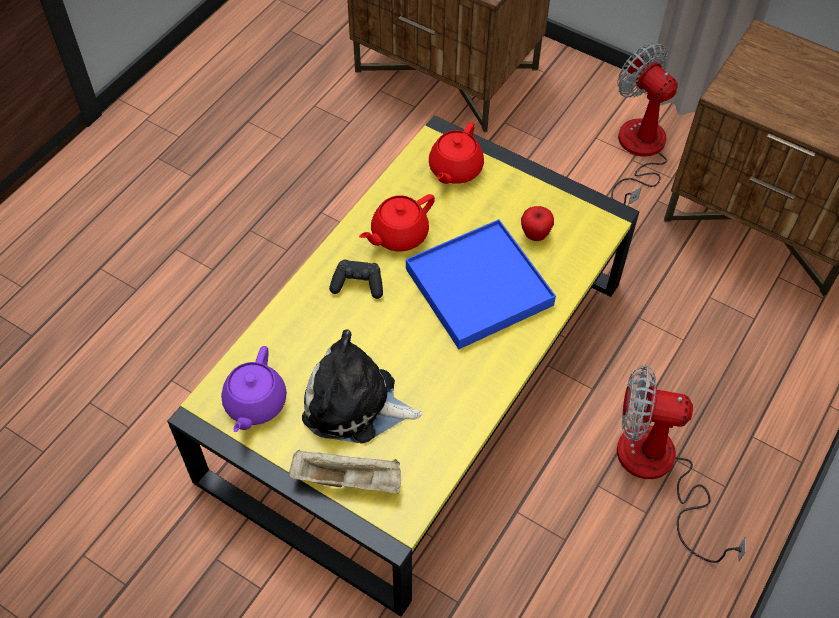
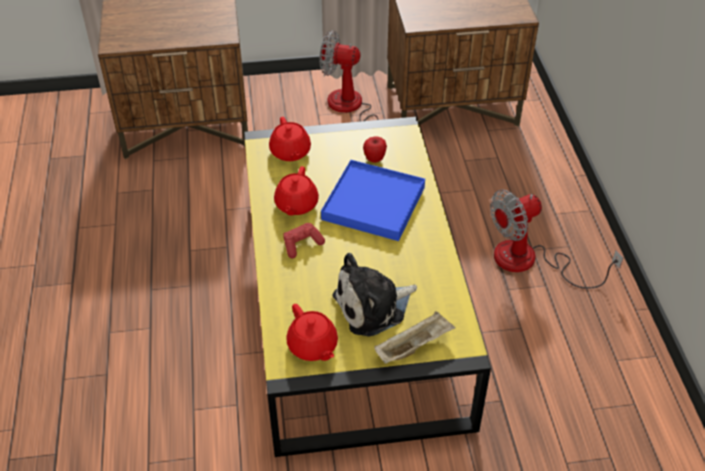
camera: 40 degrees left, 10 degrees down
(255, 403) = (312, 346): purple teapot -> red teapot
(358, 284) = (302, 245): black game controller -> red game controller

